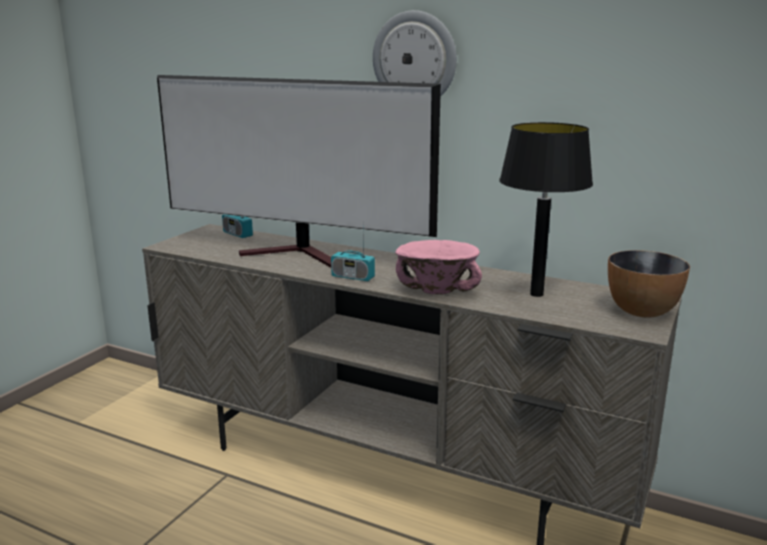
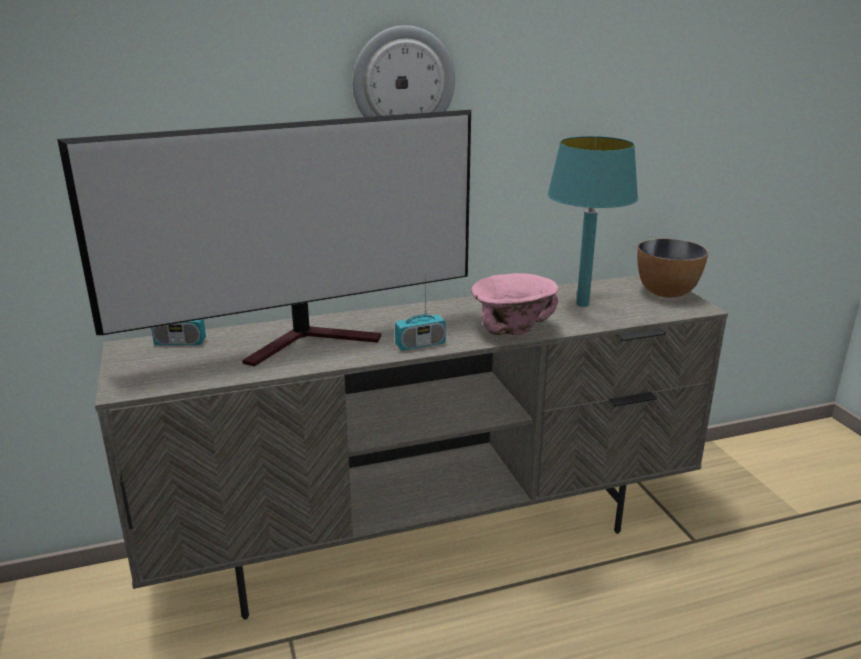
camera: 45 degrees left, 5 degrees up
(537, 294) = (583, 304): black table lamp -> turquoise table lamp

